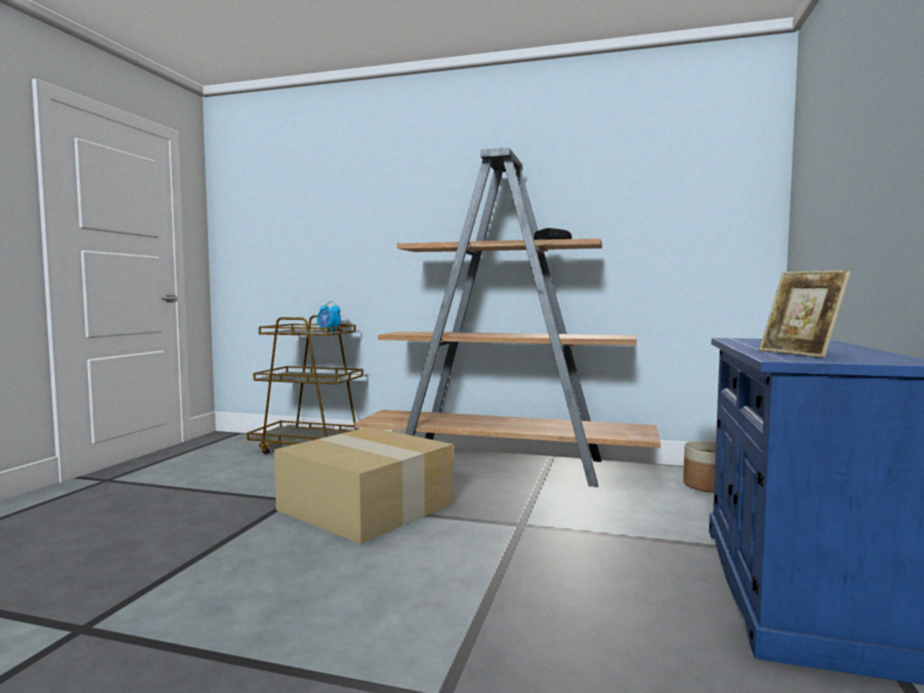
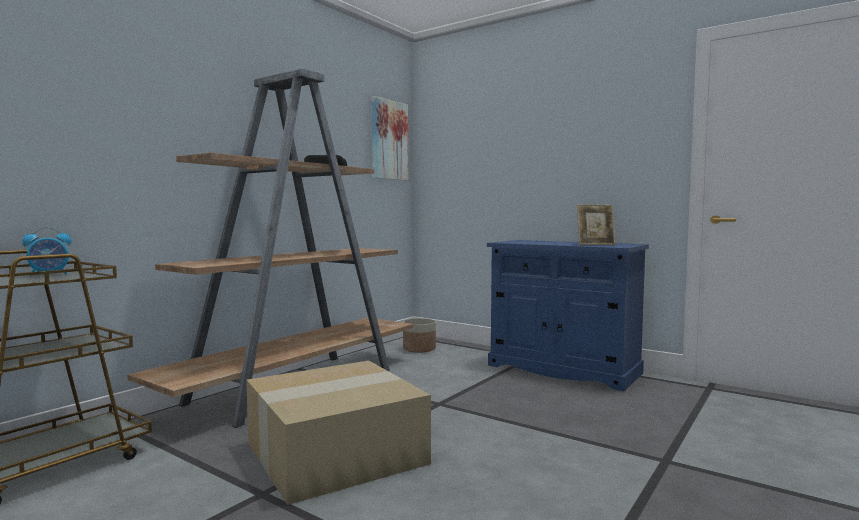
camera: 70 degrees left, 0 degrees up
(725, 191) = (388, 140): none -> picture

